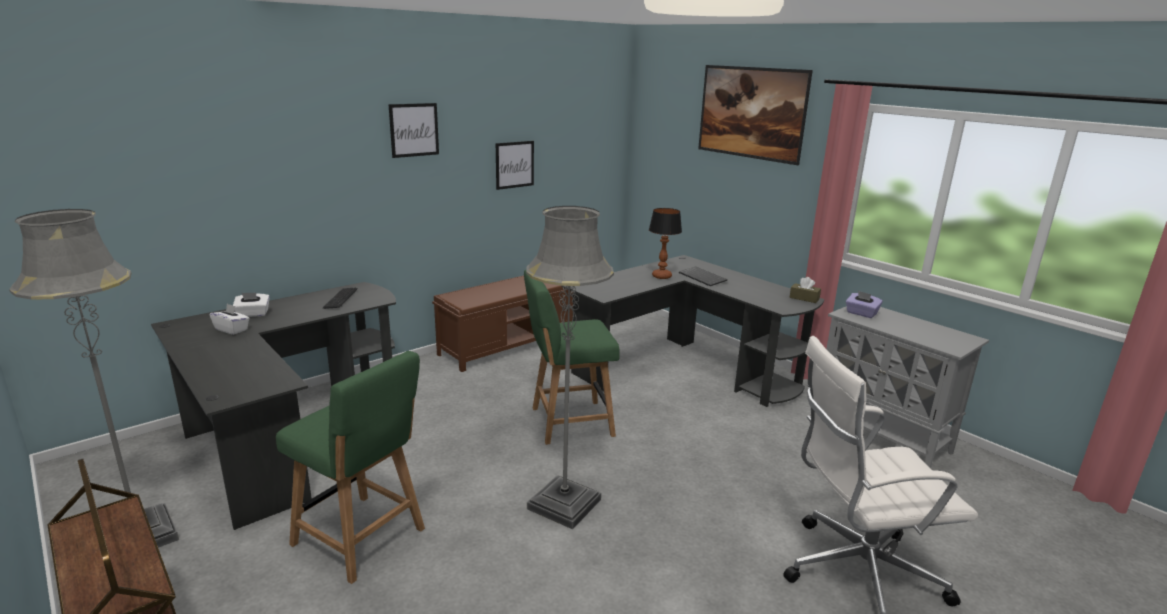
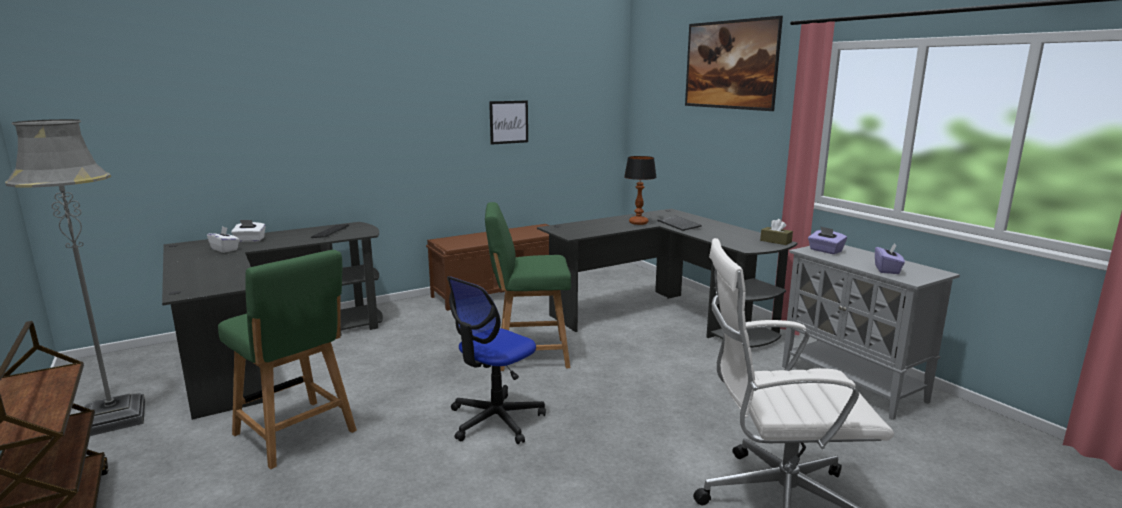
camera: 10 degrees right, 5 degrees down
(414, 130) = (409, 85): picture -> none
(564, 504) = (495, 420): grey floor lamp -> office chair
(926, 337) = (887, 270): none -> purple tissue box

